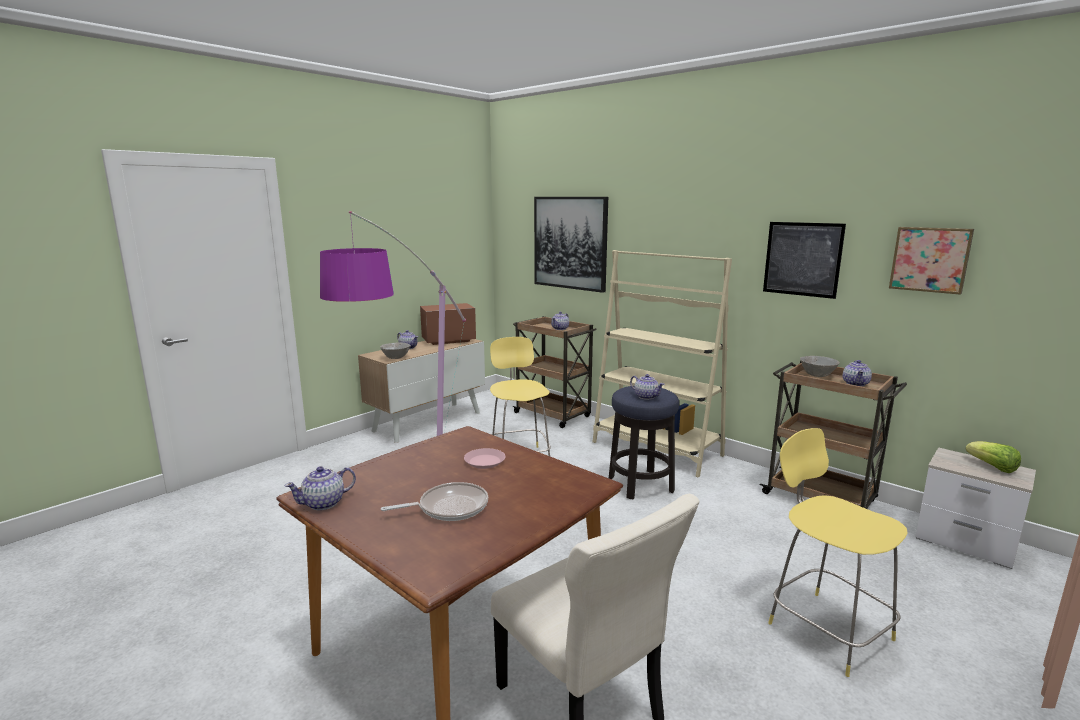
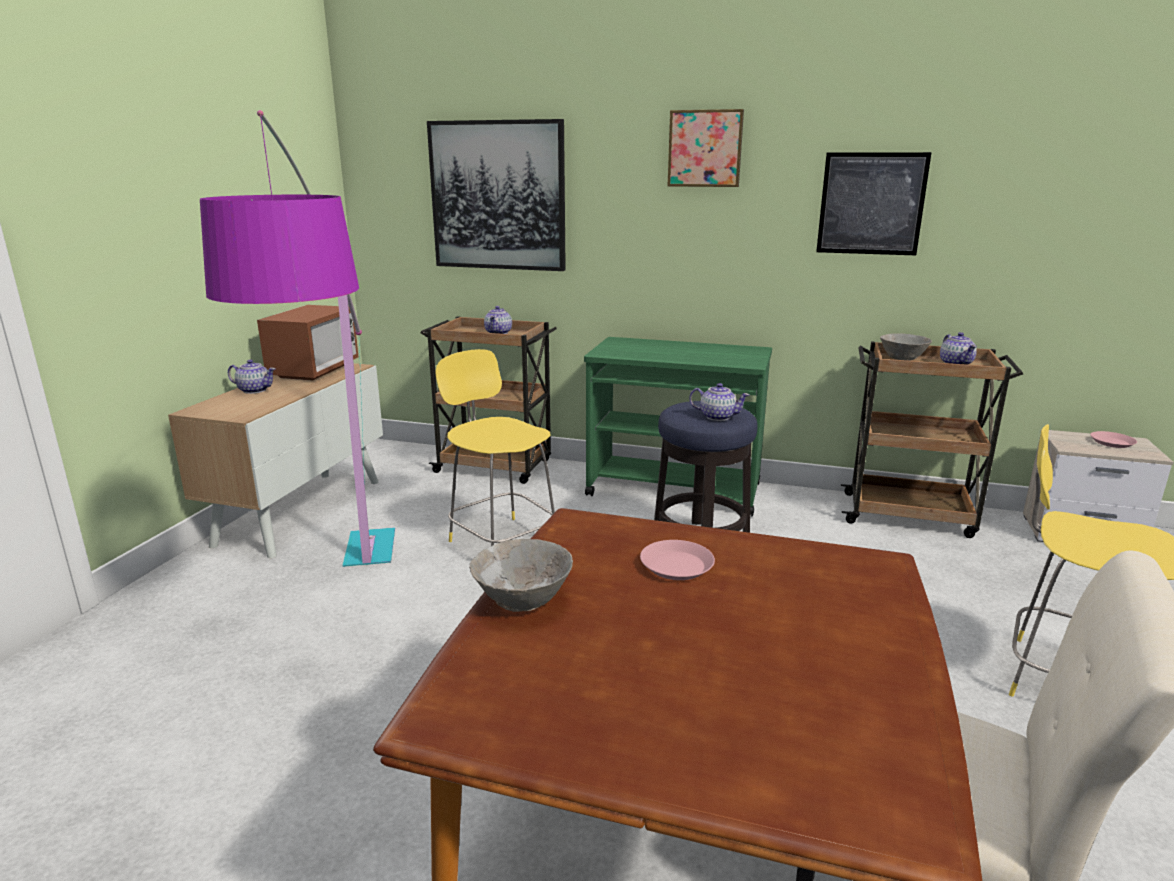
camera: 25 degrees left, 5 degrees up
(324, 503) = (503, 731): teapot -> none
(395, 358) = (251, 411): grey bowl -> grey bowl (522, 601)
(448, 340) = (315, 371): microwave -> microwave turned 150 degrees clockwise
(449, 508) = (740, 669): frying pan -> none
(656, 449) = (675, 490): beige bookcase -> green cart
(930, 259) = (1036, 196): picture -> picture (705, 148)
(992, 467) = (1112, 442): lettuce -> pink plate

